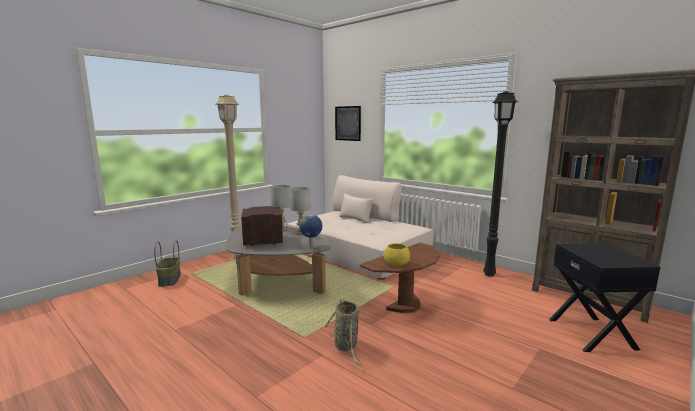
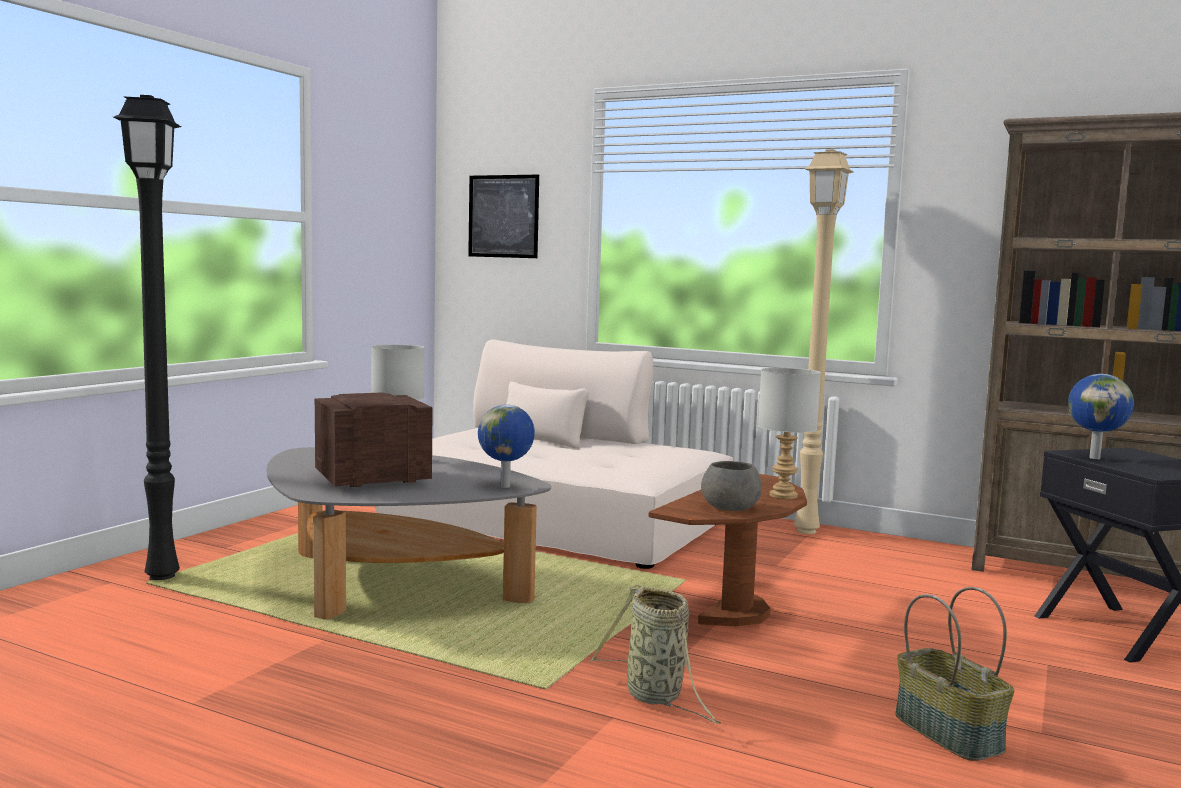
camera: 15 degrees left, 5 degrees down
(170, 280) = (94, 600): basket -> basket (950, 733)
(236, 258) = (252, 546): beige floor lamp -> beige floor lamp (804, 531)
(301, 233) = (453, 463): grey table lamp -> grey table lamp (782, 495)
(397, 264) = (731, 507): yellow bowl -> grey bowl
(489, 274) = (872, 547): black floor lamp -> black floor lamp (165, 577)
(579, 250) = (1095, 458): none -> globe

